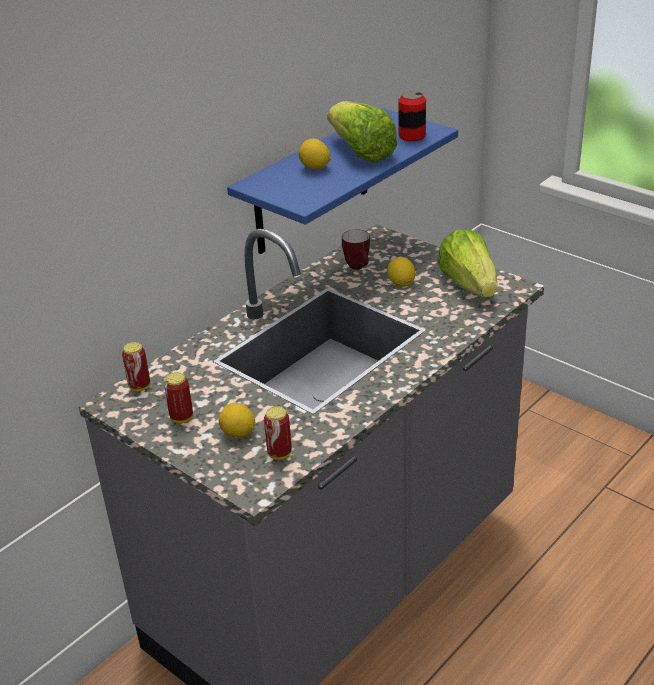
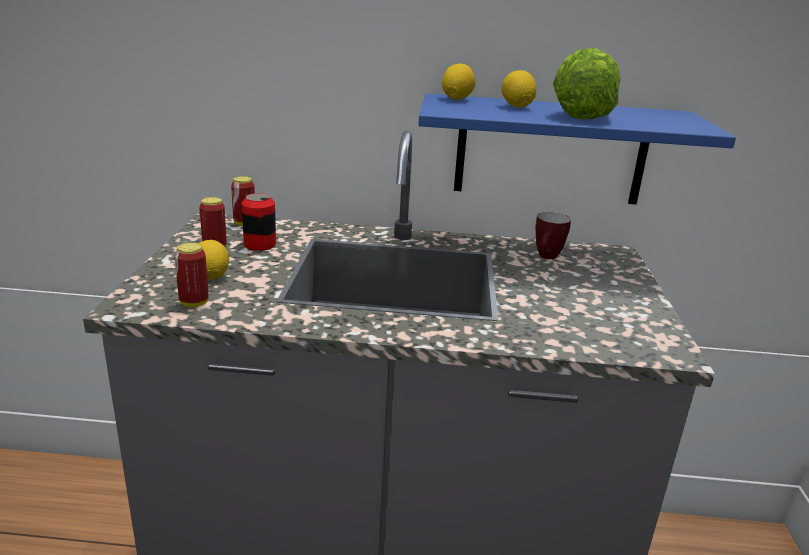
camera: 50 degrees right, 10 degrees down
(401, 284) = (557, 284): lemon -> lemon (456, 99)
(412, 136) = (667, 124): can -> can (260, 245)
(469, 285) = (622, 322): lettuce -> none

